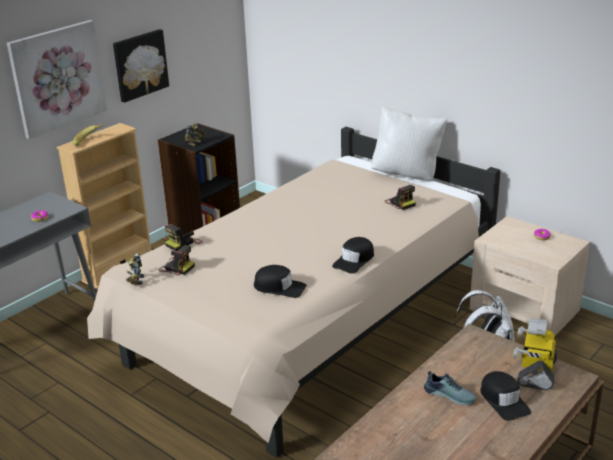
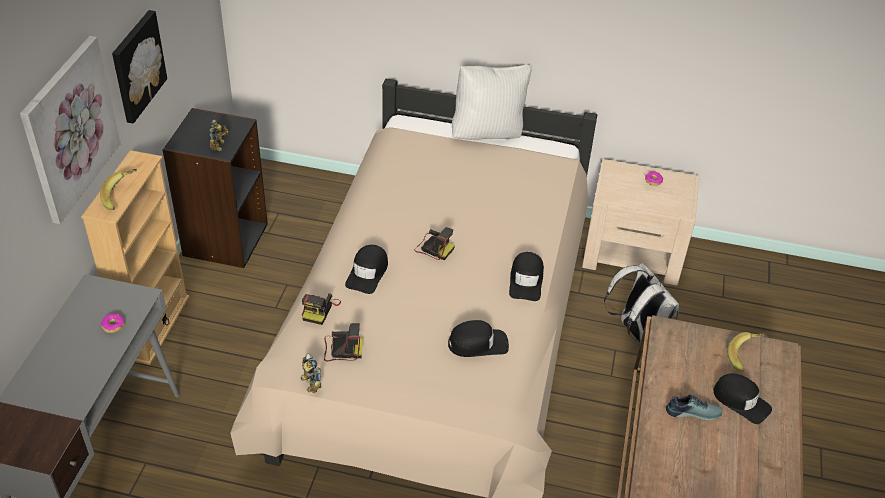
camera: 30 degrees left, 15 degrees up
(236, 231) = (368, 273): none -> black cap
(400, 203) = (514, 181): camera -> camera (433, 248)
(535, 371) = (746, 357): toy robot -> banana

